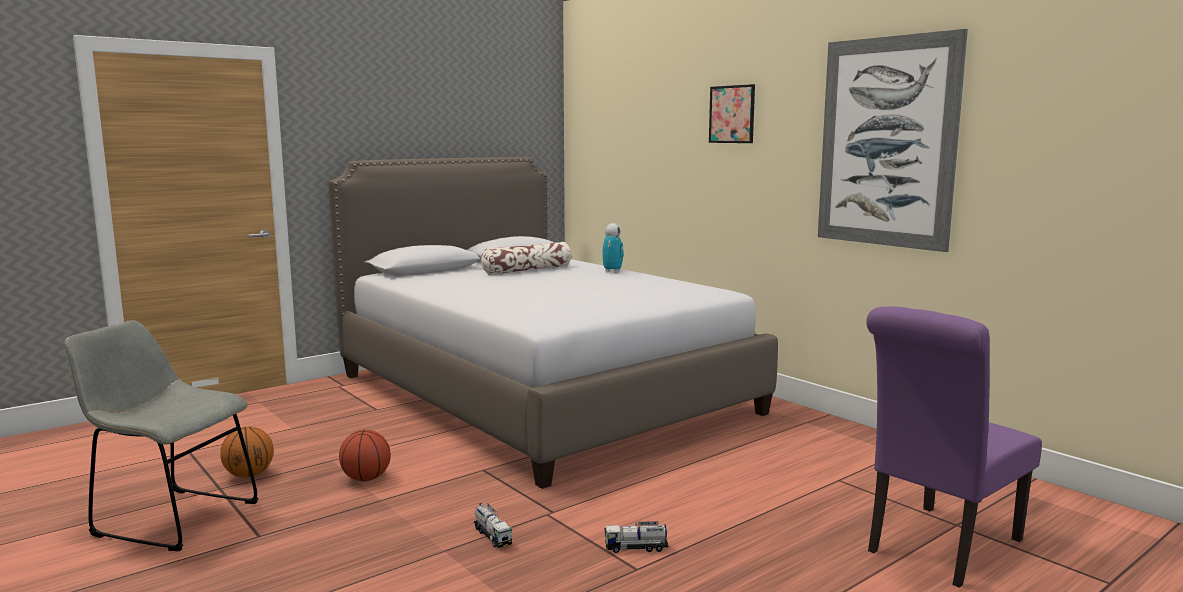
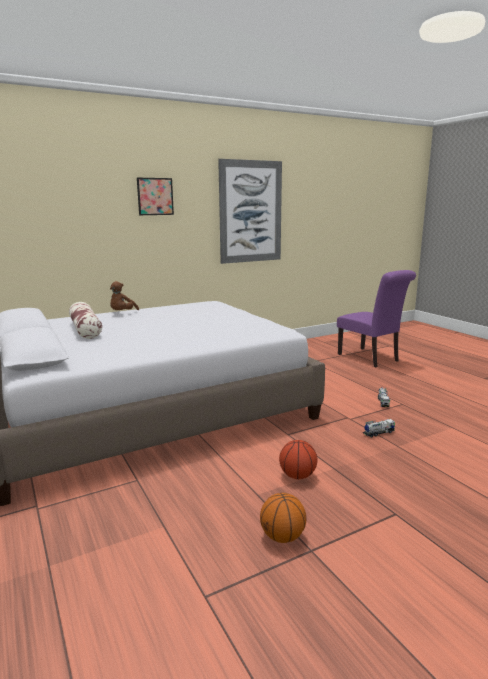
camera: 80 degrees left, 5 degrees up
(170, 518) = (373, 569): grey chair -> none
(612, 271) = (122, 313): toy robot -> brown plush toy

